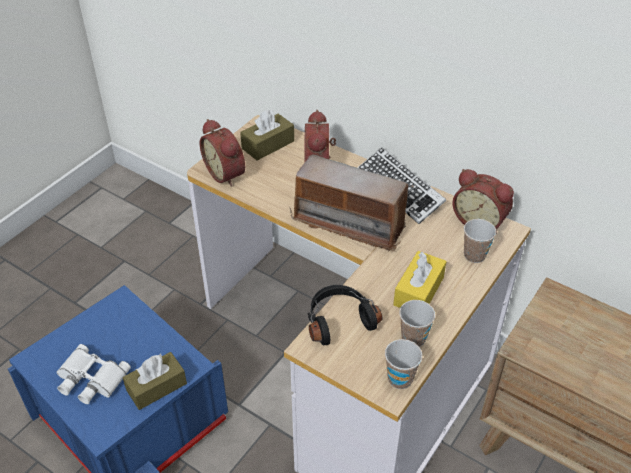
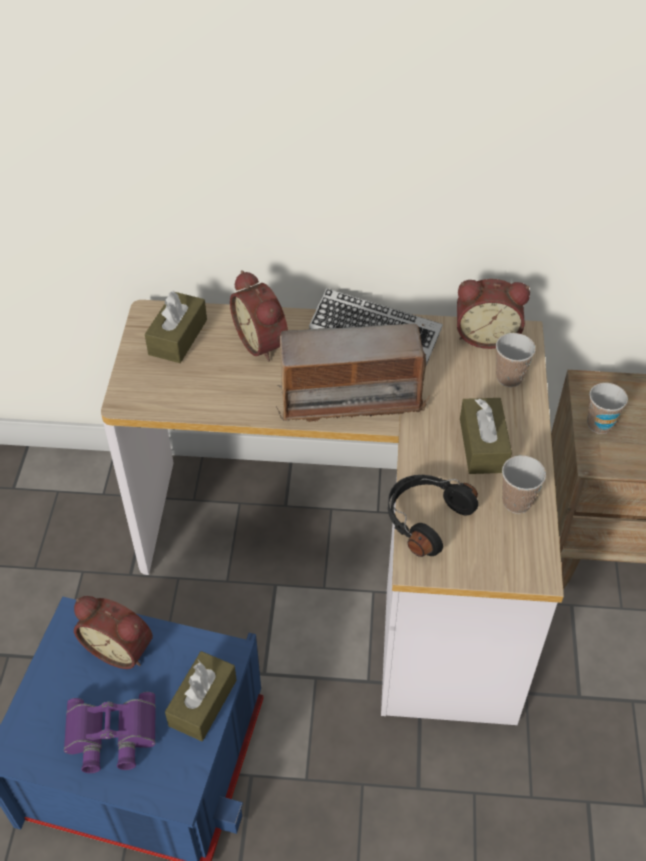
camera: 30 degrees left, 5 degrees up
(90, 379) = (111, 737): white binoculars -> purple binoculars
(227, 173) = (155, 395): alarm clock -> alarm clock (121, 647)
(400, 379) = (536, 554): cup -> cup (599, 424)
(418, 291) = (483, 445): yellow tissue box -> brown tissue box

